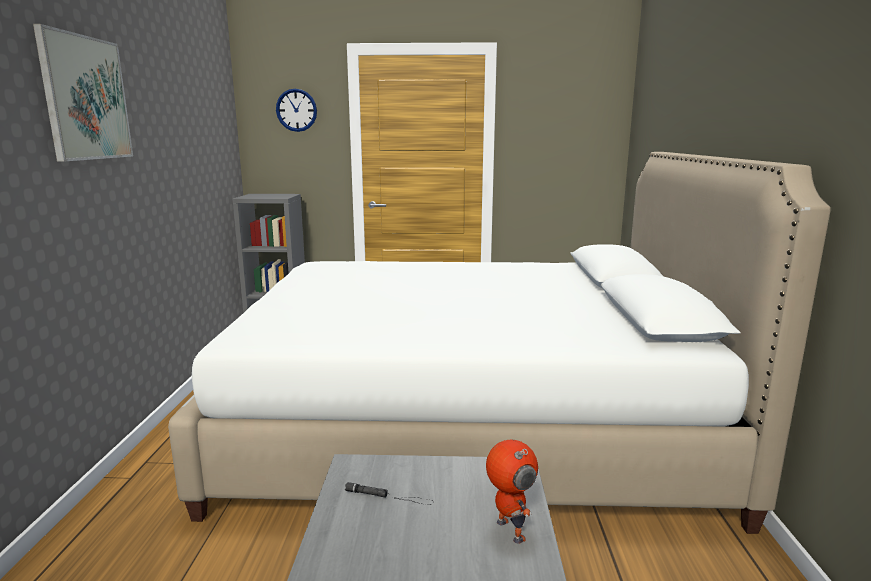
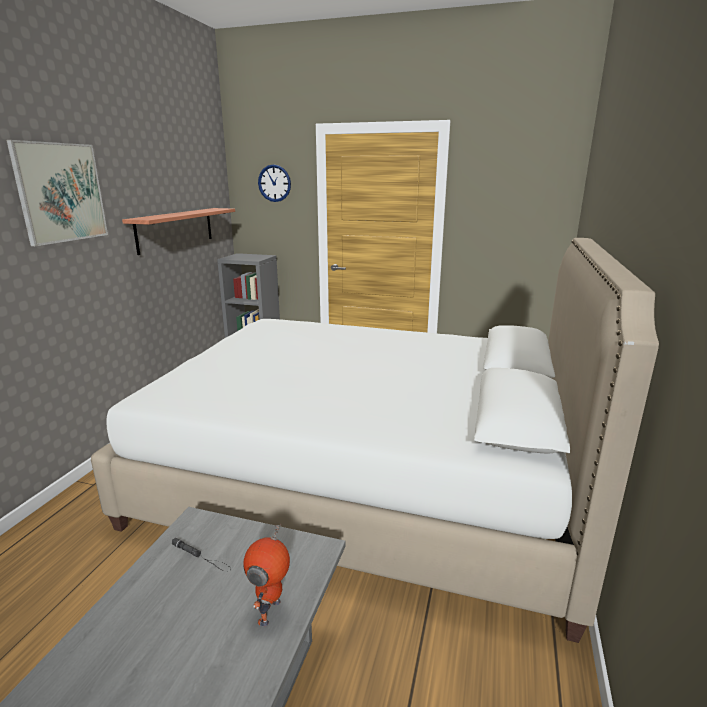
camera: 15 degrees right, 5 degrees up
(192, 159) = (176, 229): none -> shelf
(508, 531) = (271, 612): toy robot -> toy robot turned 150 degrees counterclockwise

